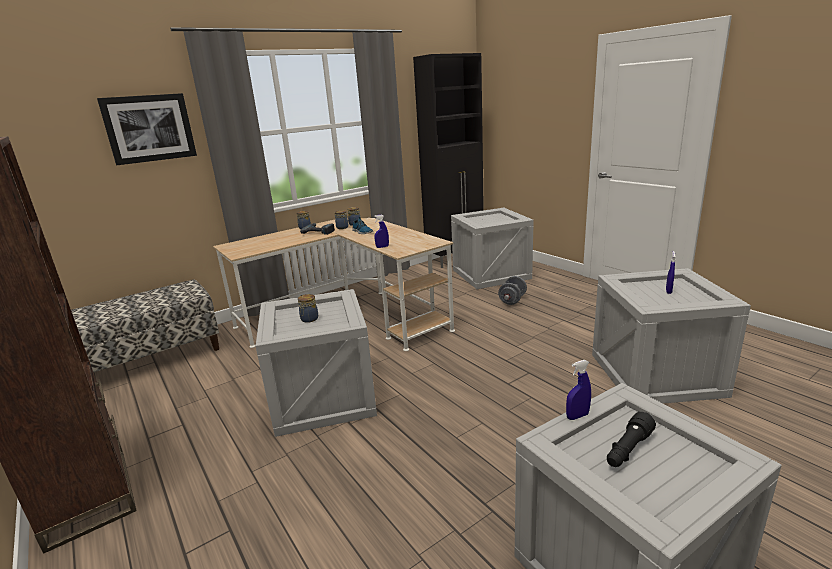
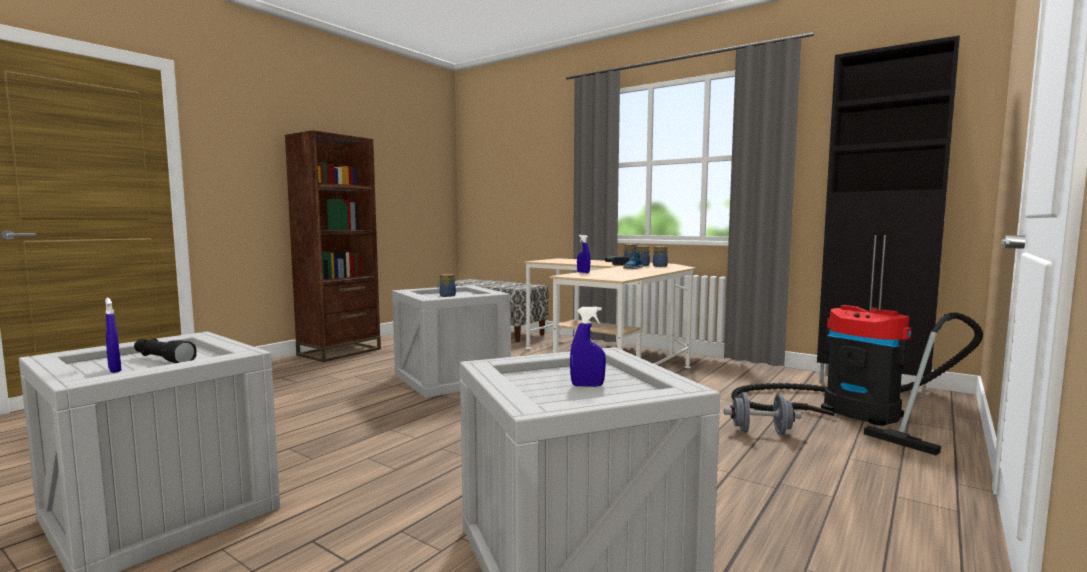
camera: 70 degrees right, 15 degrees down
(149, 128) = (547, 157): picture -> none
(491, 274) = (851, 411): crate -> vacuum cleaner
(577, 416) = (220, 341): blue spray bottle -> blue spray bottle (114, 370)

